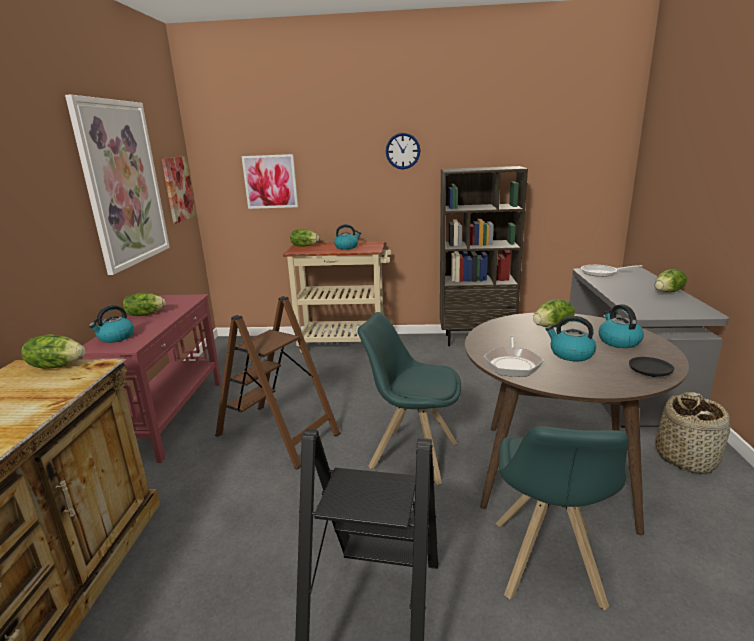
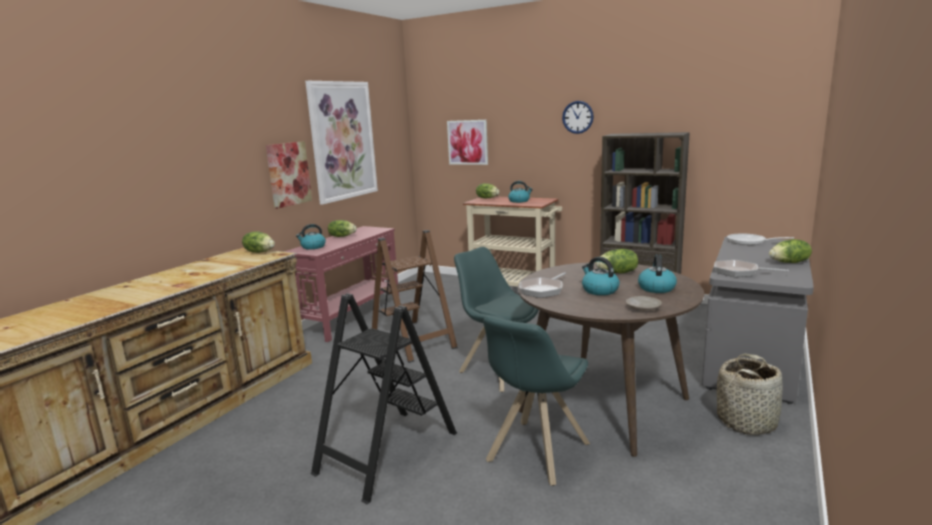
camera: 25 degrees right, 5 degrees down
(178, 189) = (395, 146): picture -> picture (288, 174)
(648, 308) = (739, 272): none -> frying pan
(649, 372) = (643, 308): black plate -> beige plate

